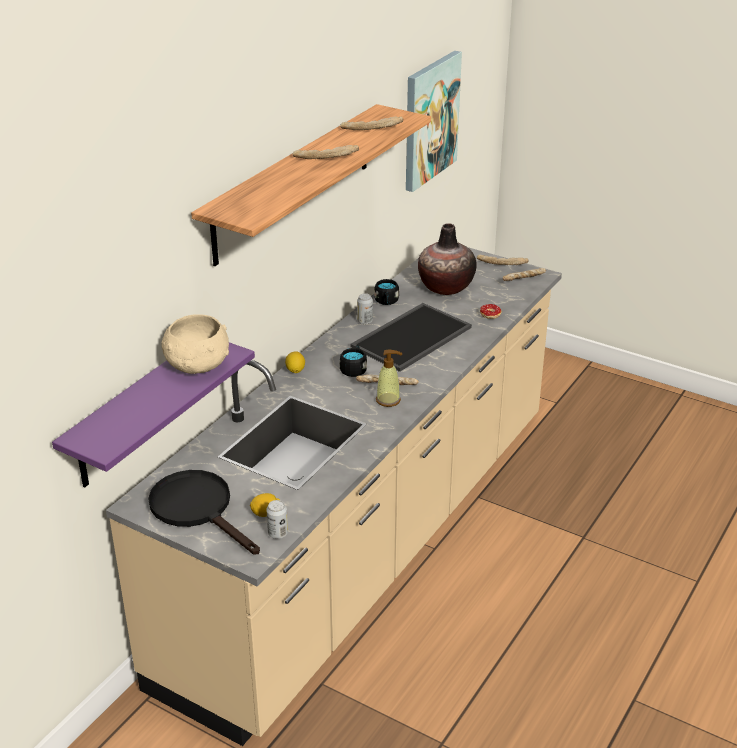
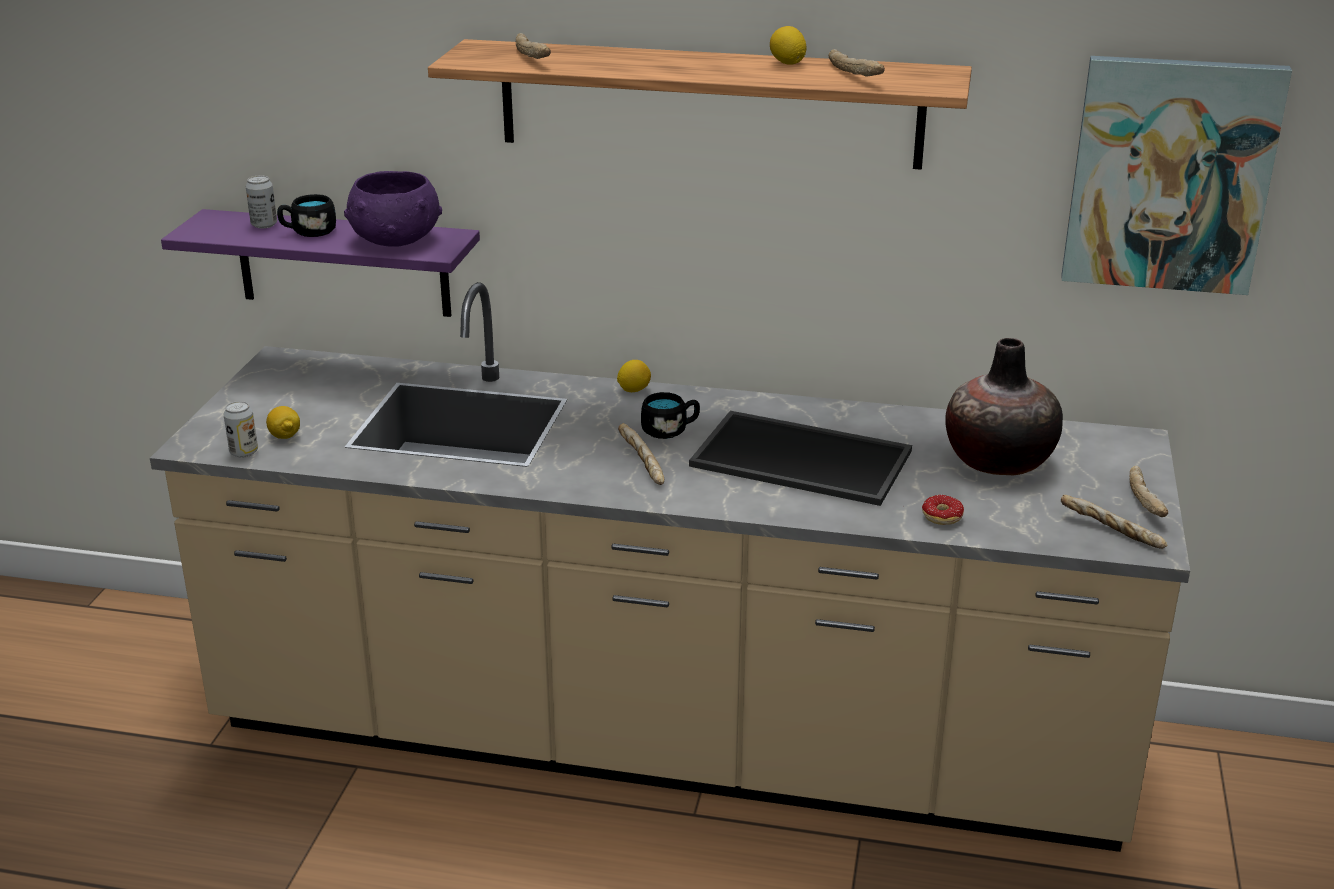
camera: 70 degrees right, 5 degrees down
(197, 365) = (394, 240): beige bowl -> purple bowl
(198, 509) = (281, 394): black frying pan -> none
(325, 158) = (707, 66): bread -> bread (533, 57)
(337, 139) = (787, 63): none -> lemon
(365, 321) = (816, 413): can -> can (264, 225)
(386, 302) = (893, 420): black mug -> black mug (308, 232)
(388, 400) = (601, 471): soap dispenser -> none

